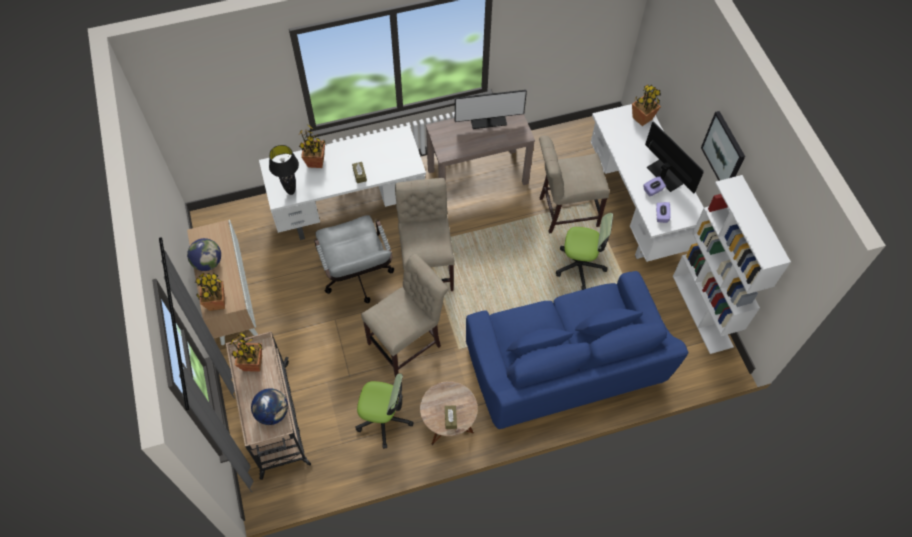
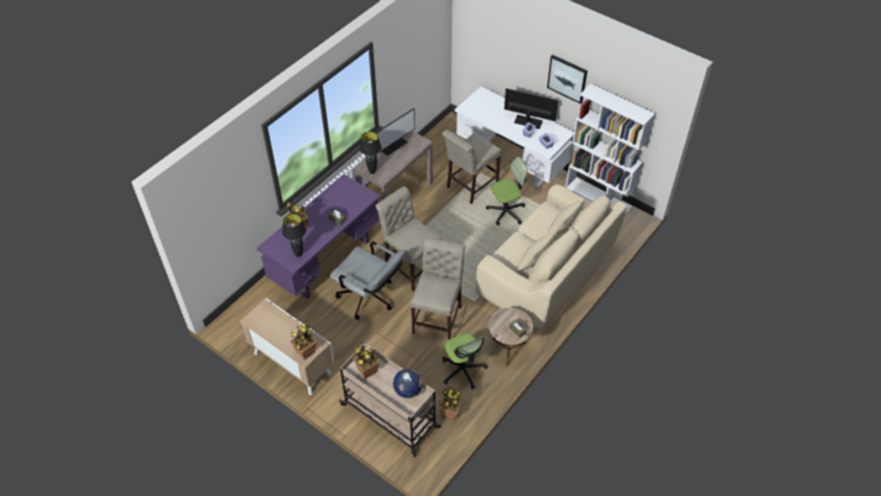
camera: 35 degrees left, 10 degrees down
(208, 262) = (275, 332): globe -> none
(350, 209) = (326, 260): white desk -> purple desk
(384, 419) = (463, 370): office chair -> office chair turned 90 degrees clockwise
(440, 140) = (372, 172): none -> black table lamp
(564, 366) = (546, 273): blue sofa -> beige sofa
(642, 118) = (487, 97): potted plant -> potted plant (450, 413)

